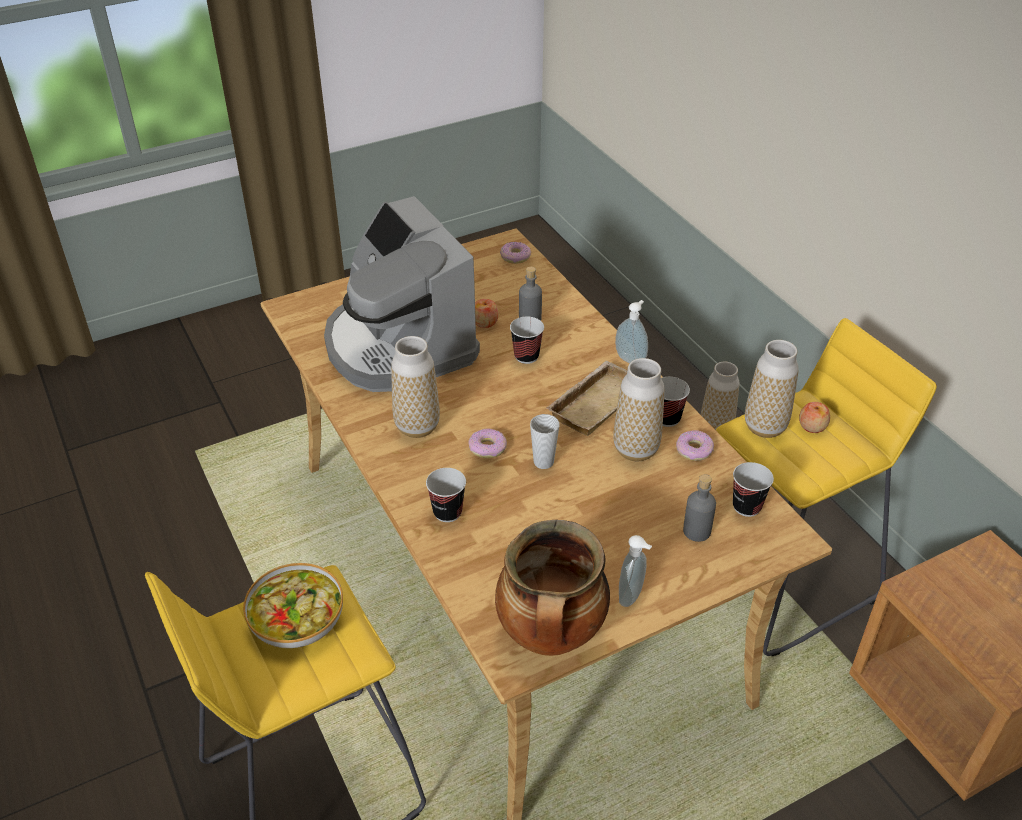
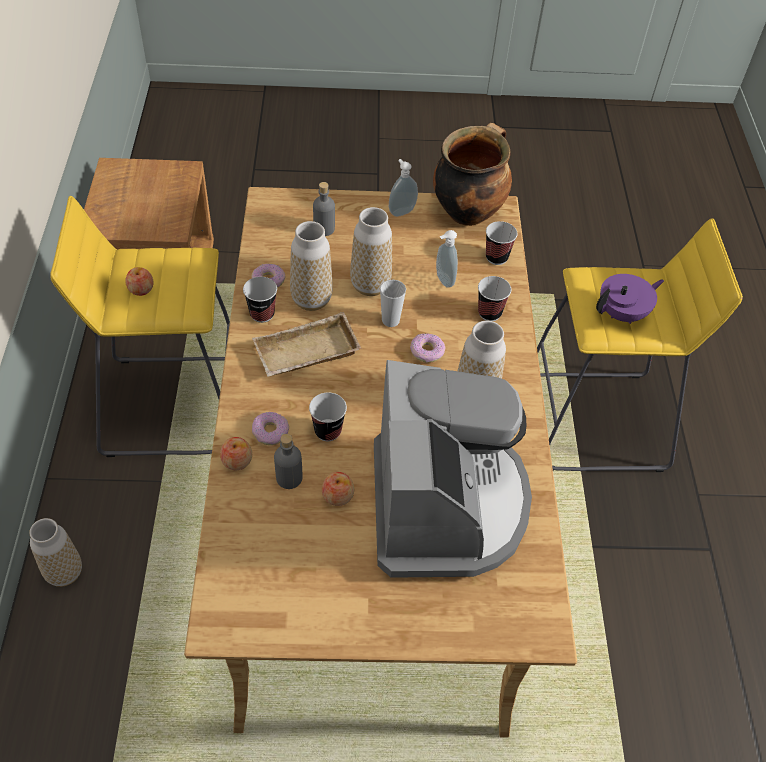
camera: 155 degrees left, 10 degrees up
(296, 620) = (622, 313): bowl -> purple teapot
(515, 257) = (230, 590): donut -> donut (270, 432)
(577, 315) = (237, 461): none -> apple
(631, 359) = (235, 383): soap dispenser -> soap dispenser (443, 280)
(746, 506) = (274, 229): cup -> cup (496, 257)
(765, 427) = (177, 304): vase -> vase (370, 285)

